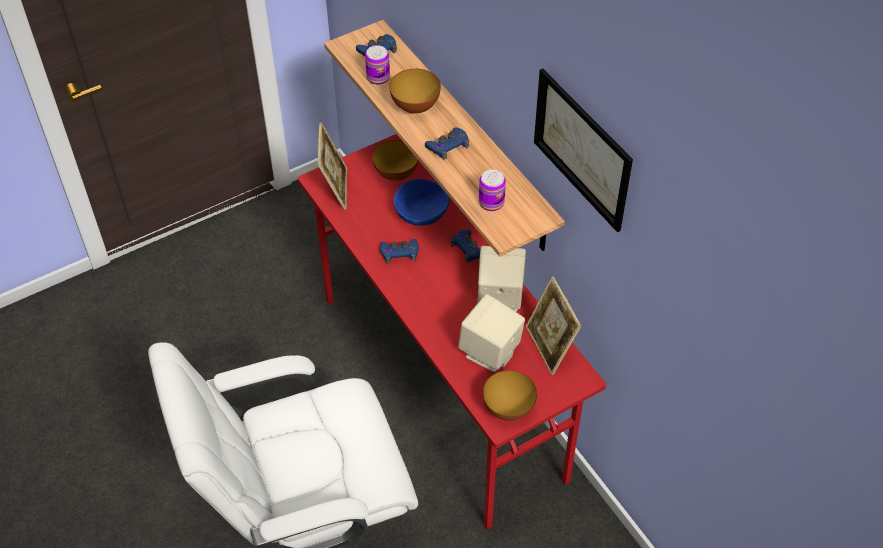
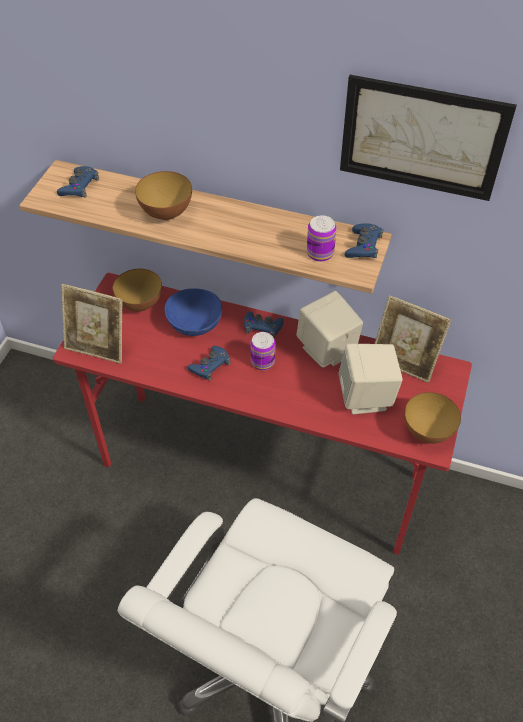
camera: 40 degrees left, 0 degrees up
(335, 188) = (98, 347): picture frame -> picture frame turned 150 degrees clockwise
(378, 78) = (105, 208): can -> can (262, 362)
(448, 146) = (231, 229): blue game controller -> blue game controller (363, 246)

